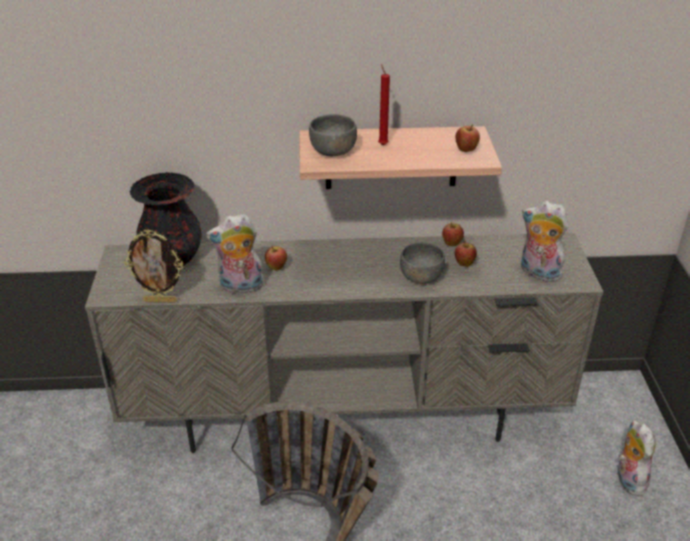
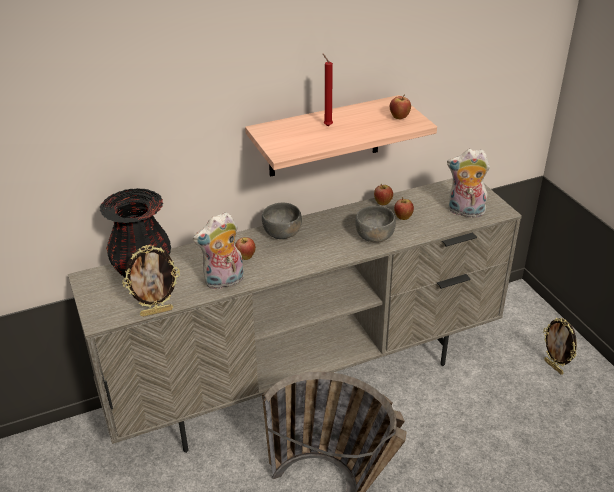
camera: 20 degrees left, 0 degrees up
(333, 151) = (289, 139): grey bowl -> grey bowl (282, 233)
(627, 479) = (554, 367): plush toy -> picture frame

